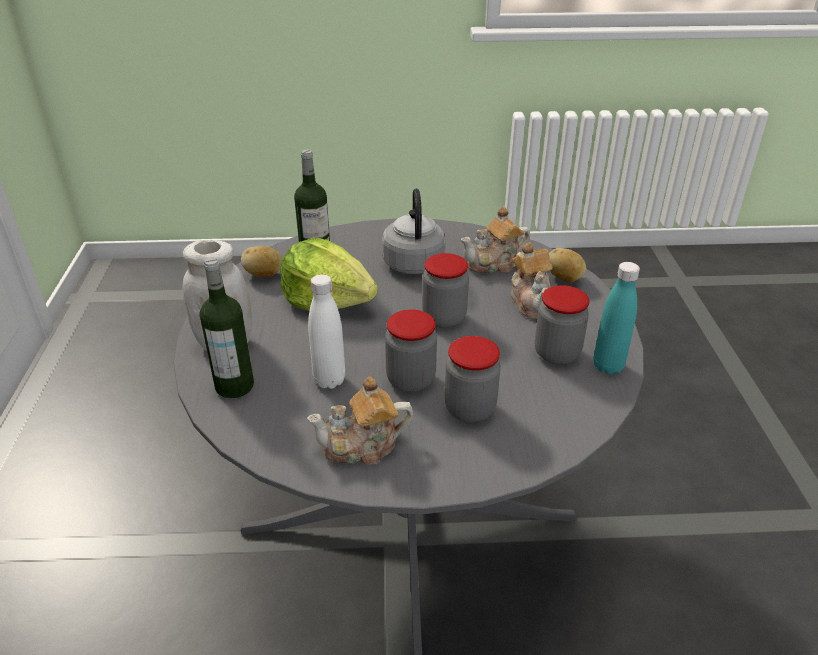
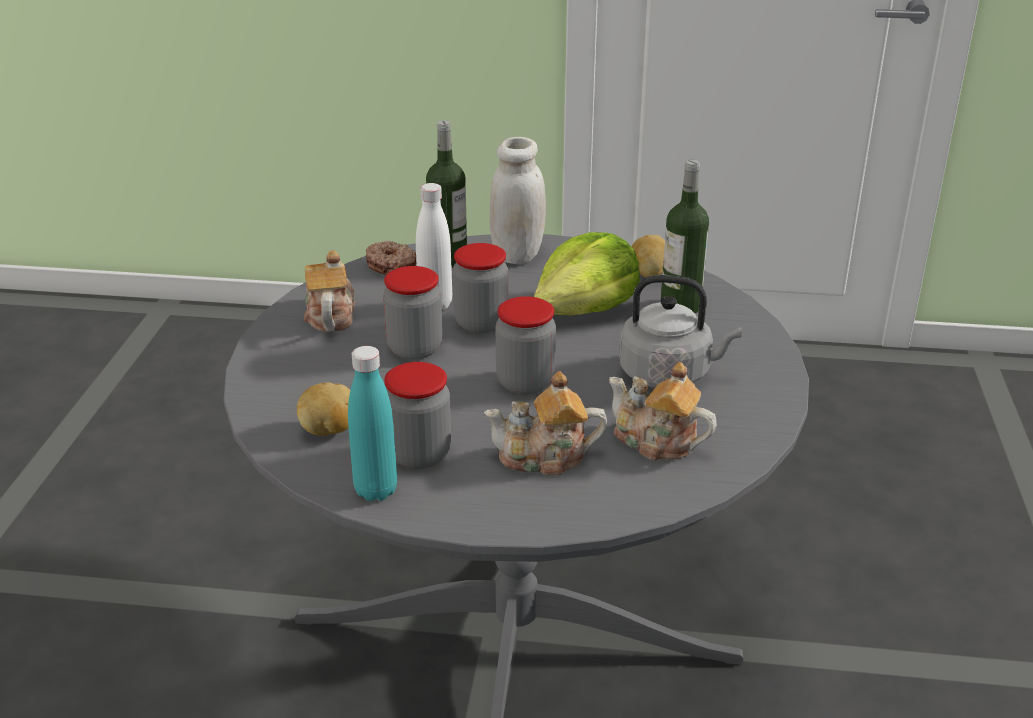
camera: 100 degrees right, 5 degrees down
(247, 423) = (391, 265): none -> donut
(470, 409) = (350, 378): jar -> jar (481, 323)
(494, 263) = (656, 442): teapot -> teapot turned 45 degrees counterclockwise
(564, 278) = (601, 501): potato -> potato (329, 430)

